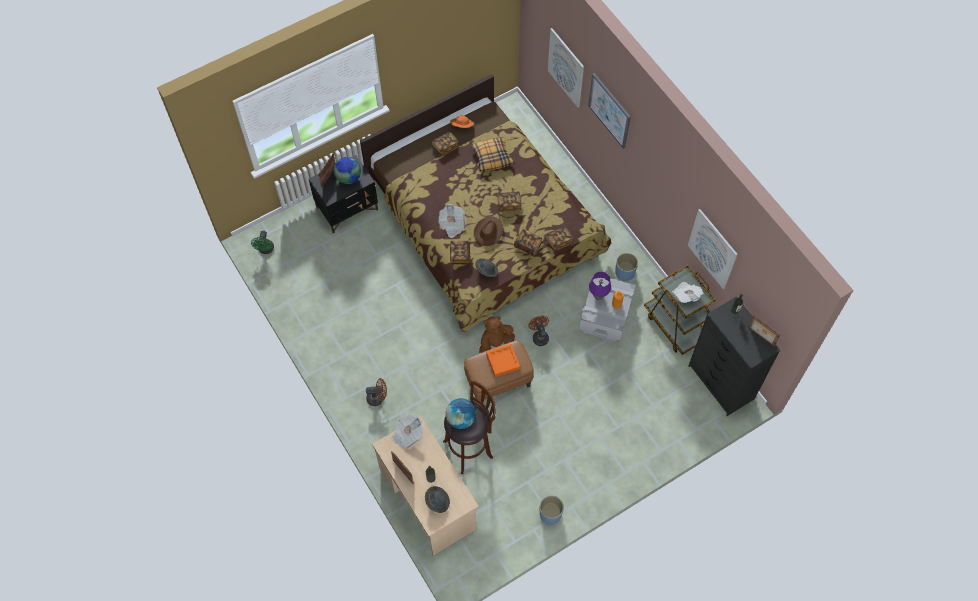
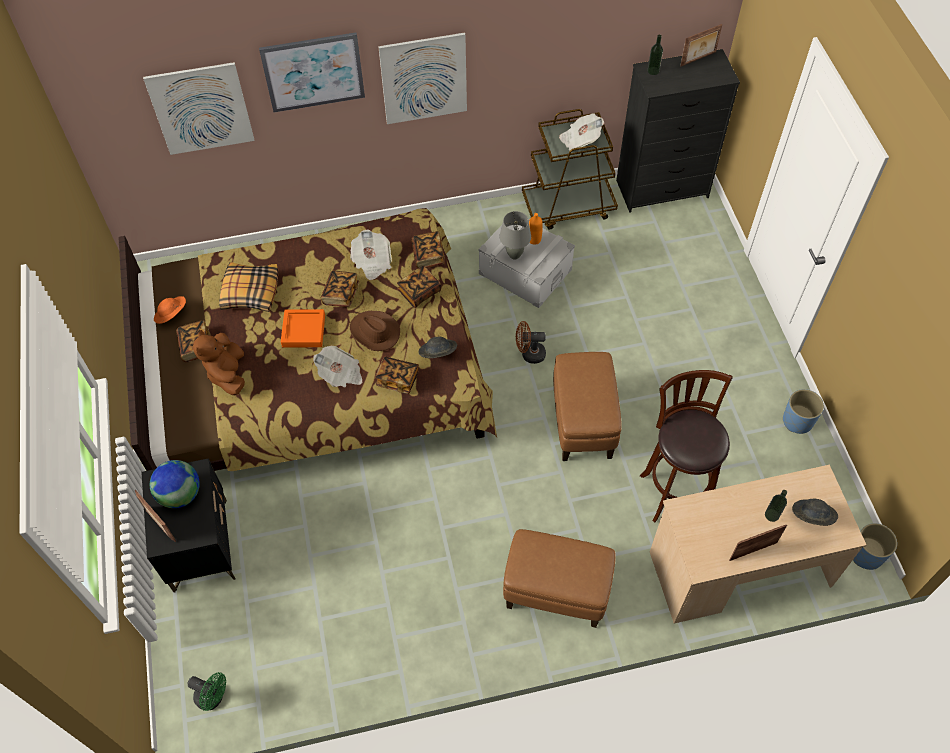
camera: 70 degrees left, 5 degrees down
(378, 398) = (555, 592): brown fan -> brown ottoman
(407, 435) = (691, 528): newspaper -> newspaper (372, 262)
(461, 419) = (691, 442): globe -> none
(495, 343) = (520, 409): brown plush toy -> brown plush toy (227, 374)
(503, 361) = (586, 383): orange tray -> orange tray (303, 331)
(598, 296) = (514, 255): purple table lamp -> grey table lamp
(624, 273) = (473, 233): blue planter -> blue planter (866, 555)
(712, 249) = (567, 53): picture -> picture (424, 79)

